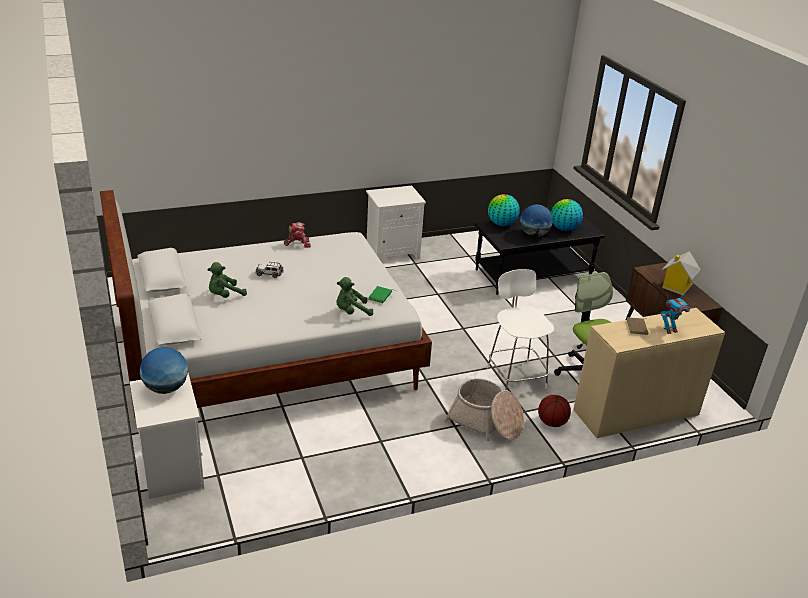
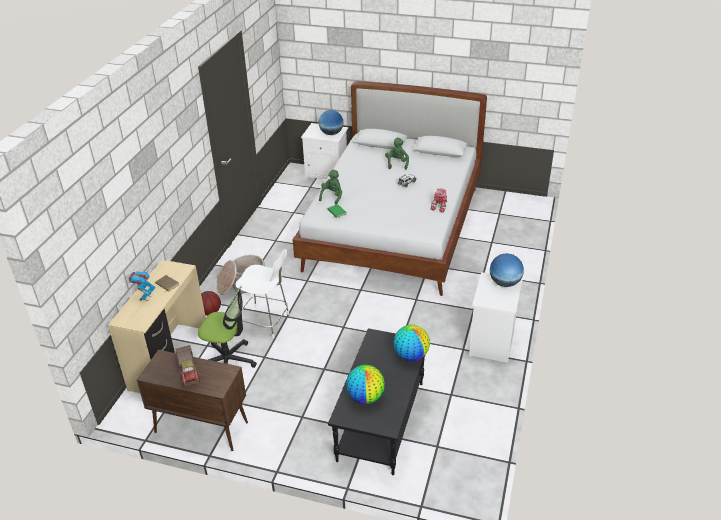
camera: 130 degrees right, 5 degrees up
(534, 235) = (373, 366): globe -> globe (504, 283)
(676, 286) = (189, 372): toy house -> toy truck

